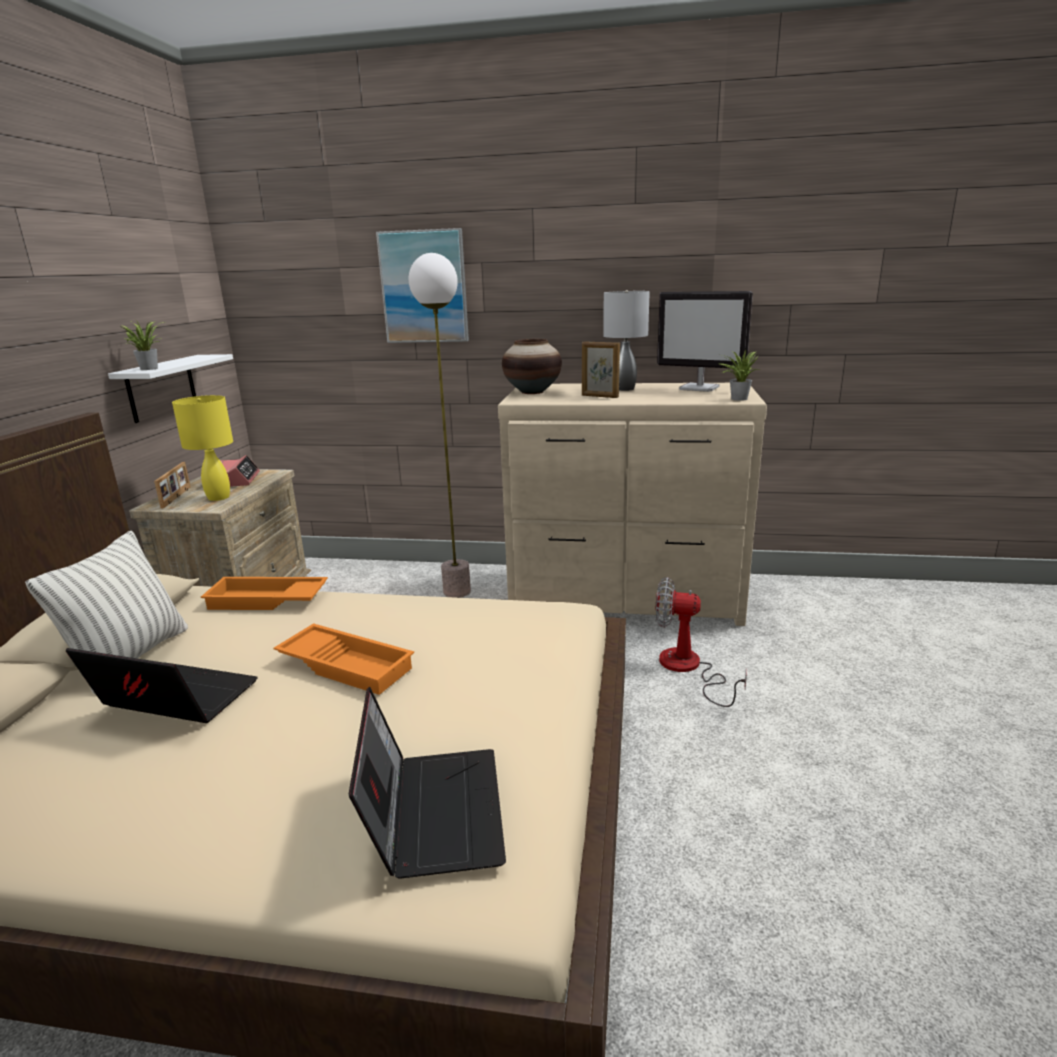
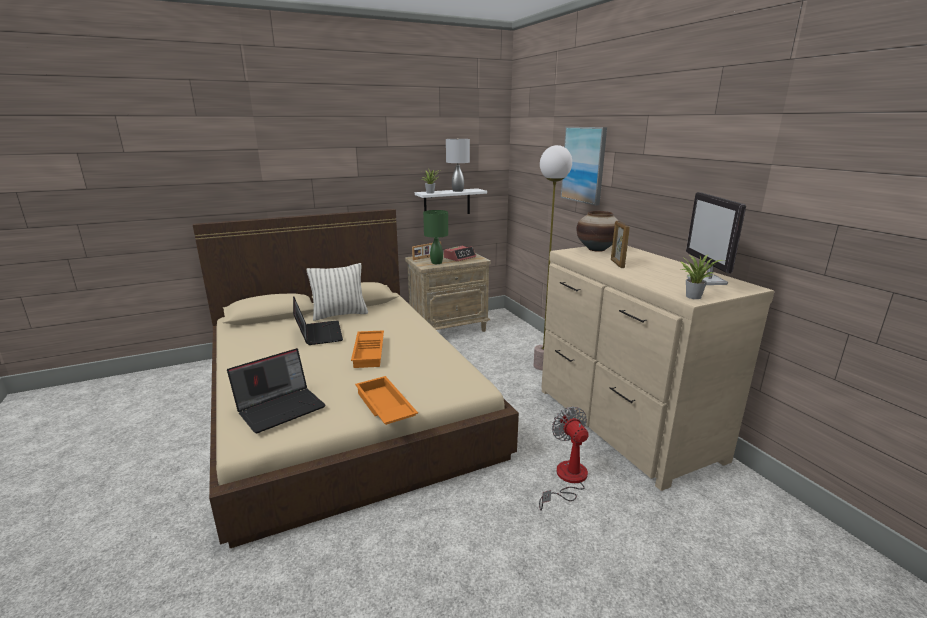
camera: 55 degrees right, 0 degrees up
(219, 497) = (436, 263): yellow table lamp -> green table lamp
(266, 601) = (404, 316): orange tray -> orange tray (384, 407)
(625, 389) = (655, 264): grey table lamp -> grey table lamp (457, 191)

